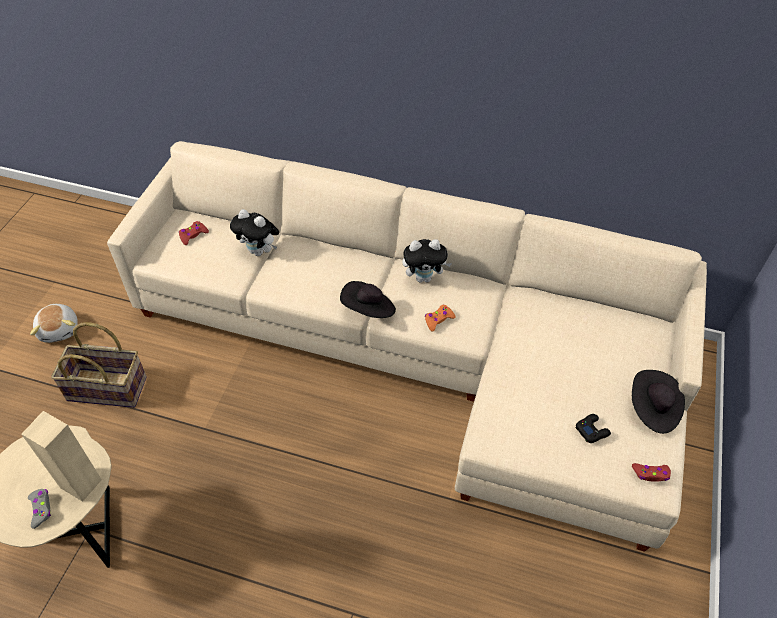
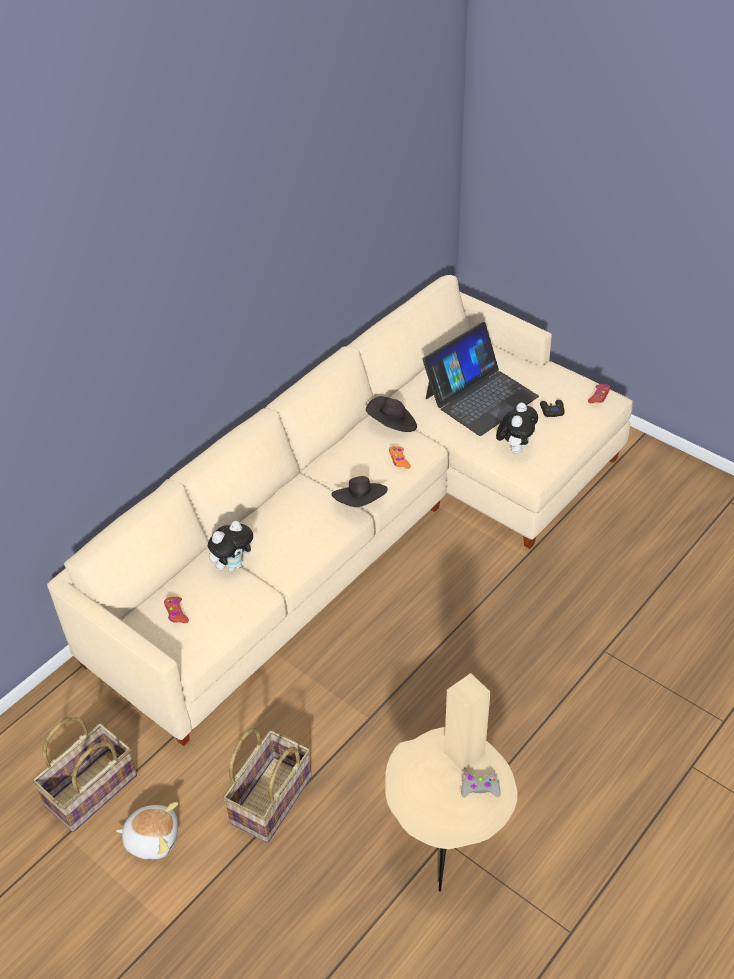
camera: 65 degrees left, 5 degrees down
(93, 281) = (92, 792): none -> basket
(424, 277) = (343, 454): plush toy -> plush toy (515, 448)
(570, 358) = (480, 397): none -> laptop
(652, 409) = (546, 374): black hat -> black hat (392, 425)

